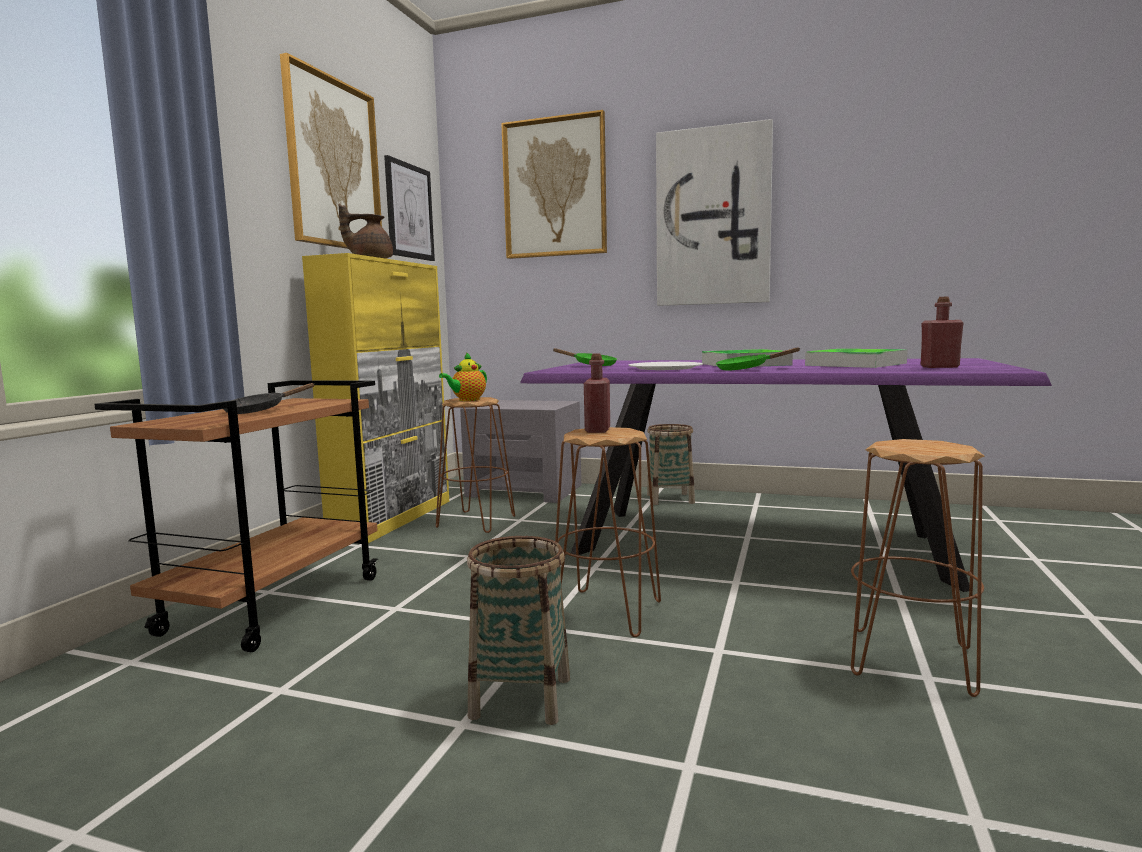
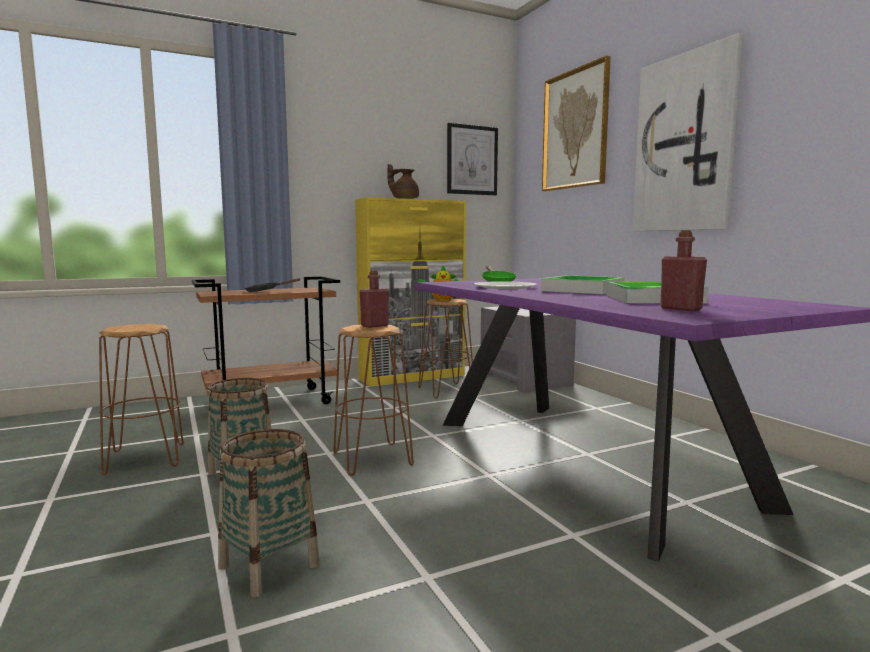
camera: 45 degrees right, 0 degrees up
(333, 164) = (394, 137): picture -> none
(670, 499) = (611, 411): basket -> basket (269, 566)
(747, 369) = (531, 293): green frying pan -> none
(910, 660) = (448, 564): brown stool -> brown stool (145, 458)

